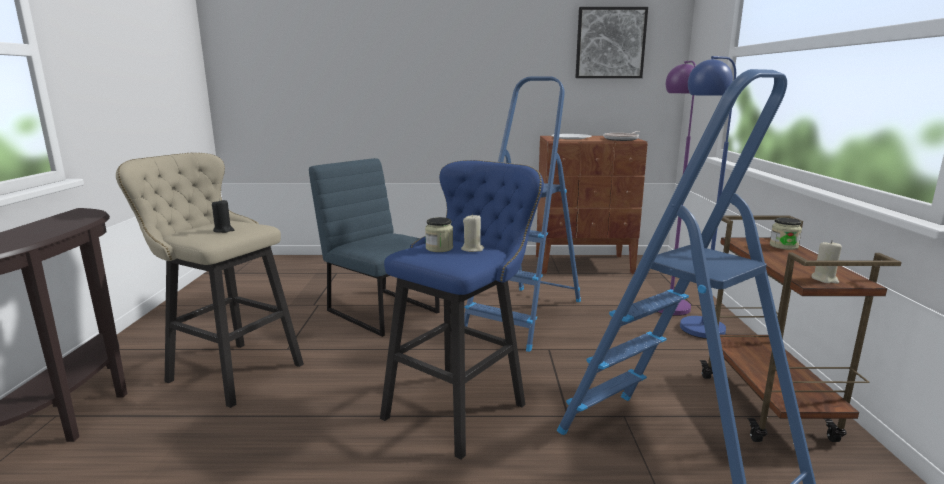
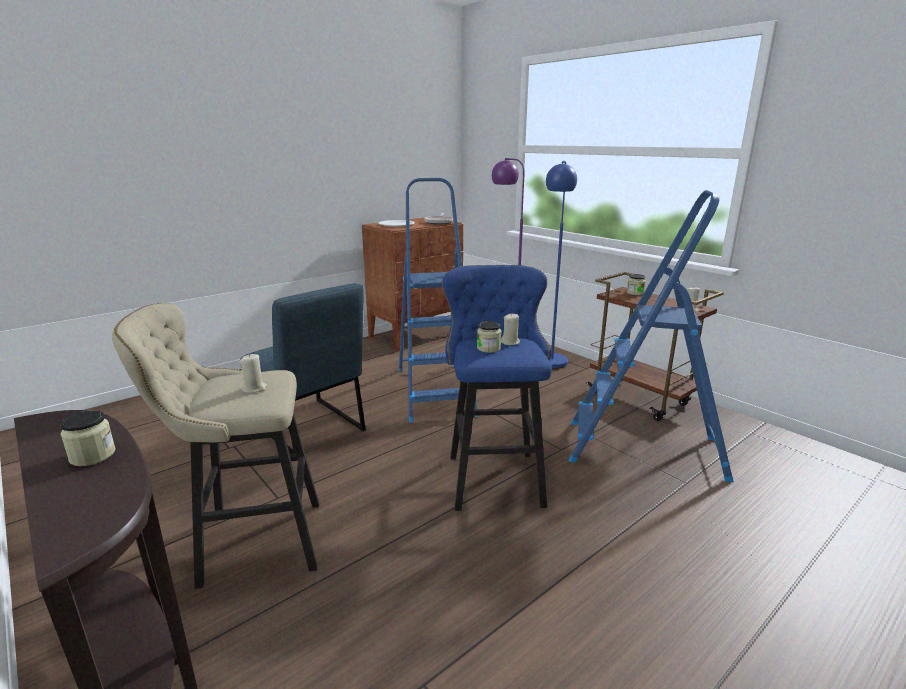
camera: 40 degrees left, 5 degrees up
(44, 230) = (92, 455): none -> jar
(223, 230) = (254, 388): black candle -> beige candle
(381, 310) = (310, 428): blue chair -> blue chair turned 135 degrees counterclockwise
(610, 43) = (407, 135): picture -> none

